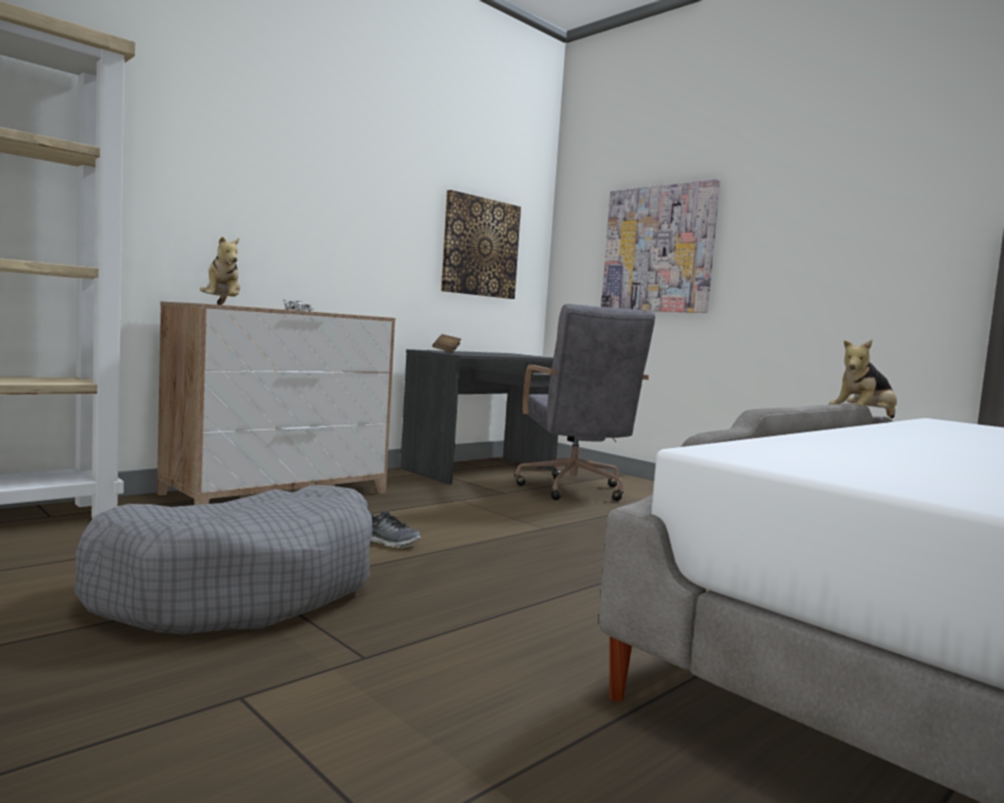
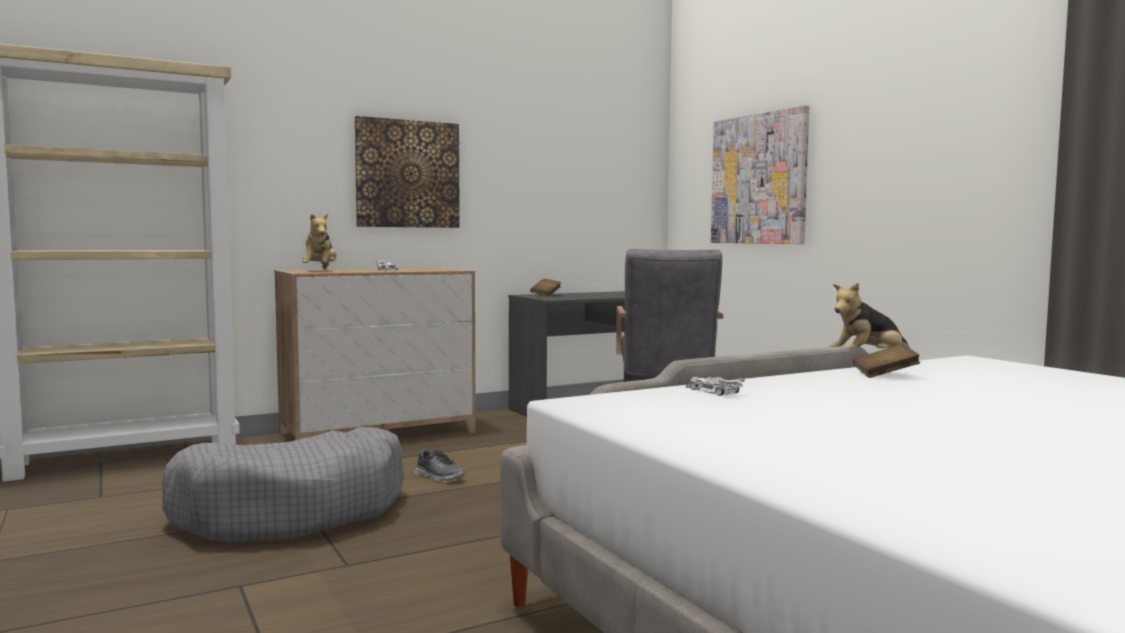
camera: 15 degrees right, 0 degrees up
(480, 247) = (585, 189): picture -> picture (407, 174)
(821, 443) = (713, 391): none -> white toy car
(920, 432) = (885, 375): none -> brown book

